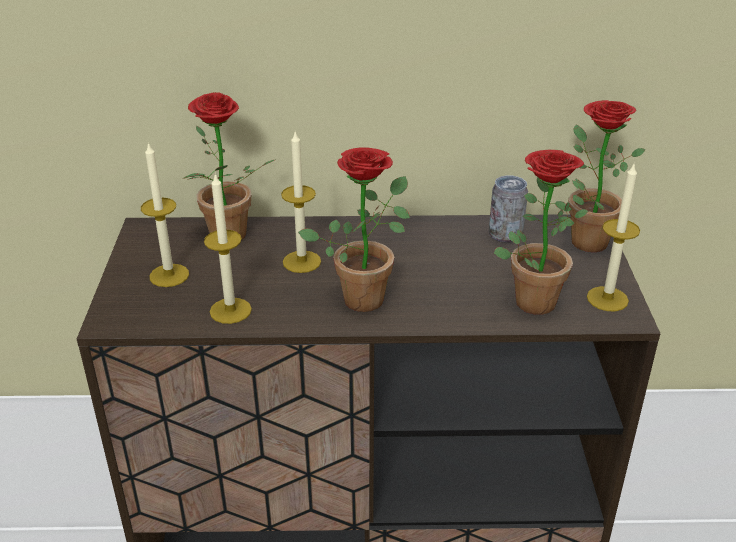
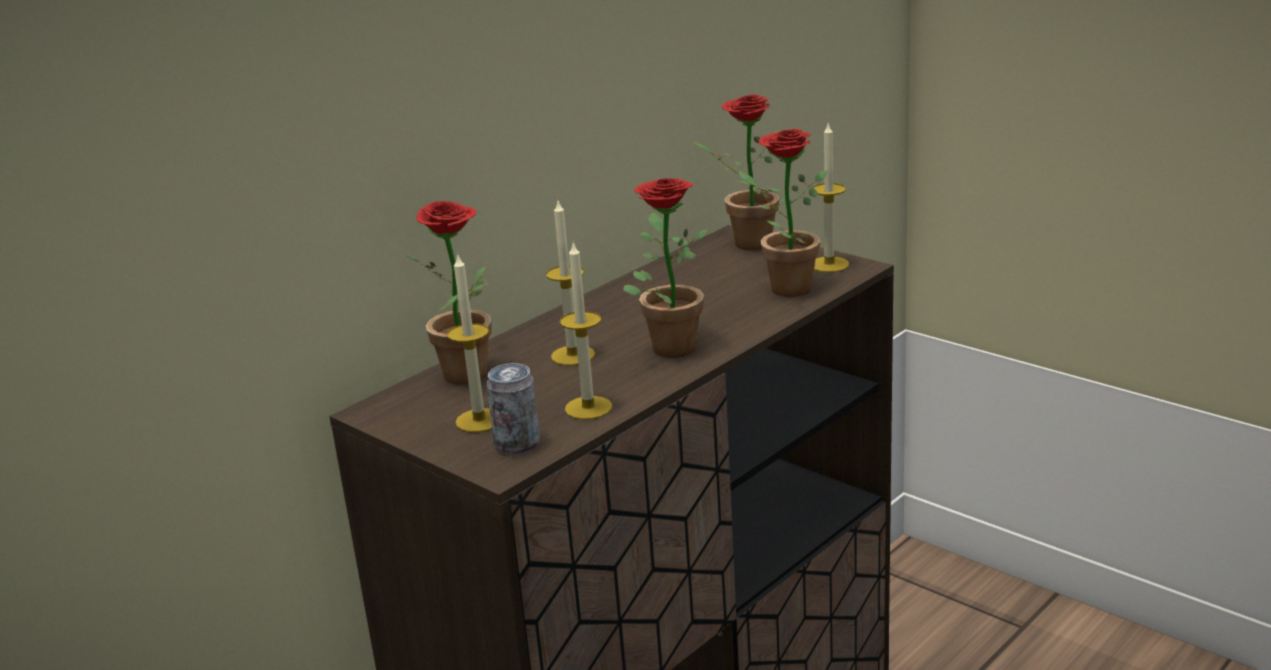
camera: 45 degrees left, 10 degrees down
(505, 235) = (688, 267): can -> can (517, 444)

